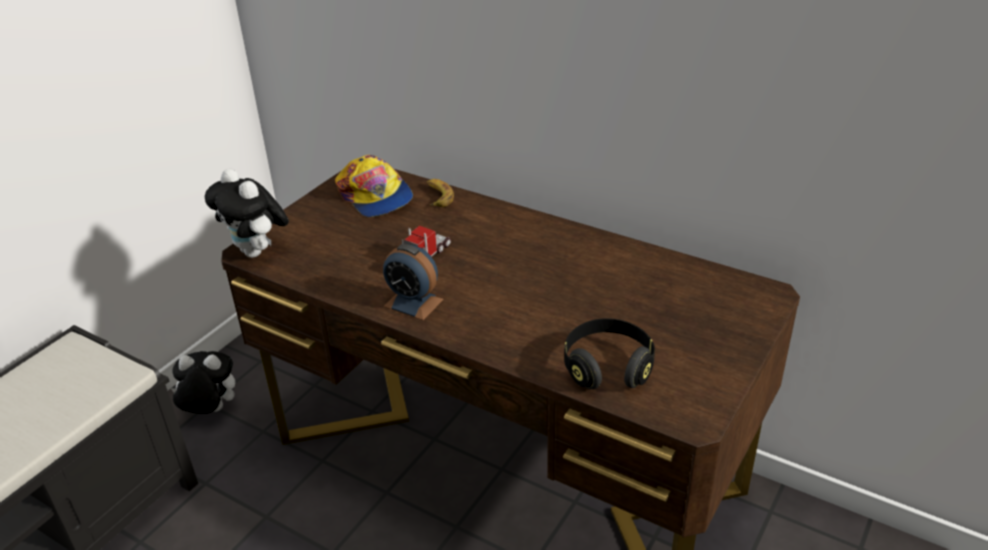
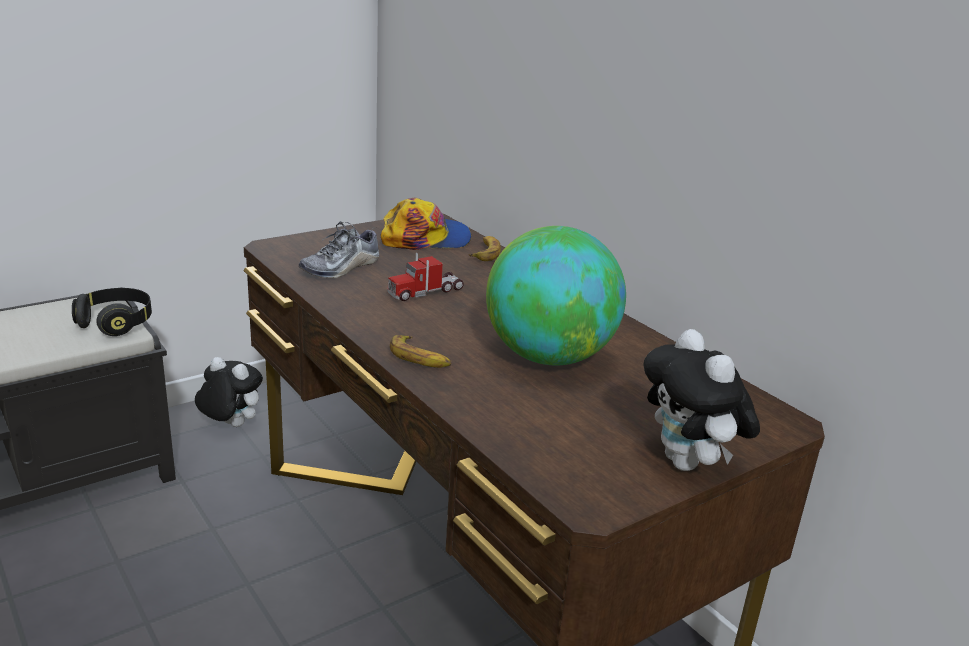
camera: 20 degrees right, 10 degrees down
(257, 252) = (280, 249): plush toy -> plush toy (688, 464)
(330, 255) = (341, 268): none -> shoe
(375, 196) = (426, 238): cap -> cap turned 90 degrees counterclockwise
(413, 303) = (383, 321): alarm clock -> none
(473, 331) = (420, 358): none -> banana
(568, 293) = (548, 357): none -> globe
(607, 367) = (533, 428): black headphones -> black headphones (116, 323)

